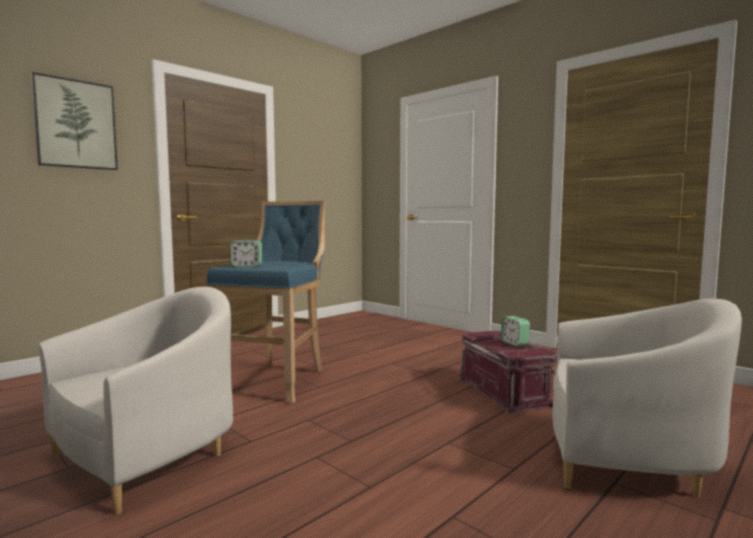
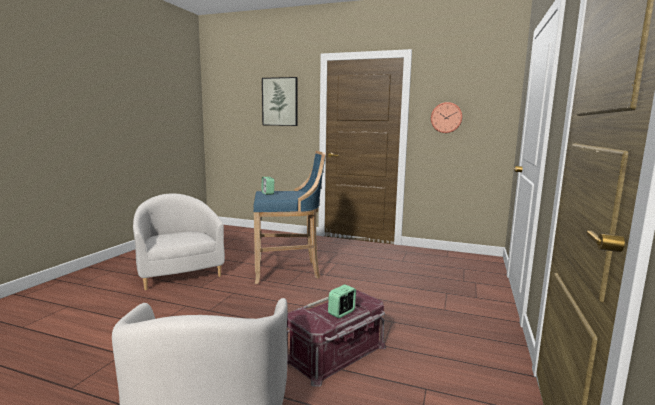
camera: 65 degrees right, 5 degrees up
(148, 456) = (179, 273): white armchair -> white armchair turned 135 degrees counterclockwise
(310, 171) = (446, 117): none -> wall clock

